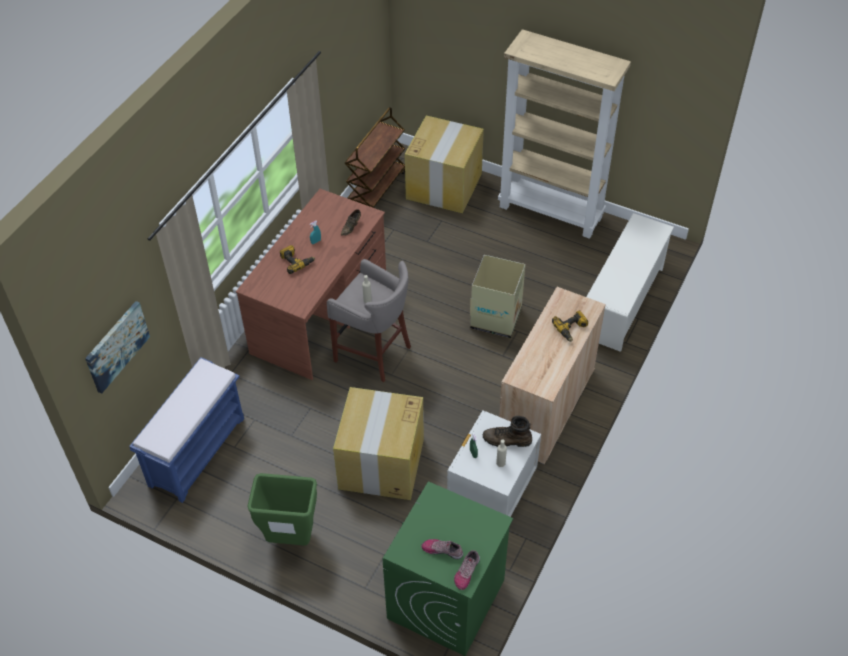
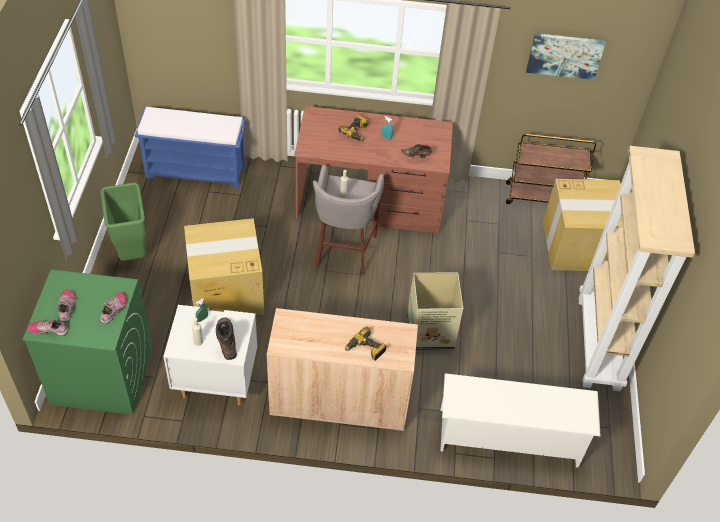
camera: 65 degrees right, 0 degrees up
(116, 346) = (175, 34): picture -> picture (565, 55)
(461, 509) = (114, 310): none -> shoe

